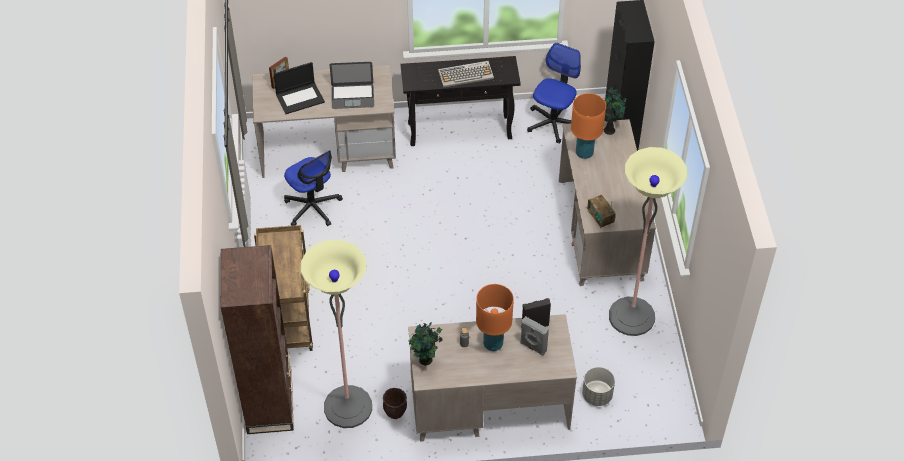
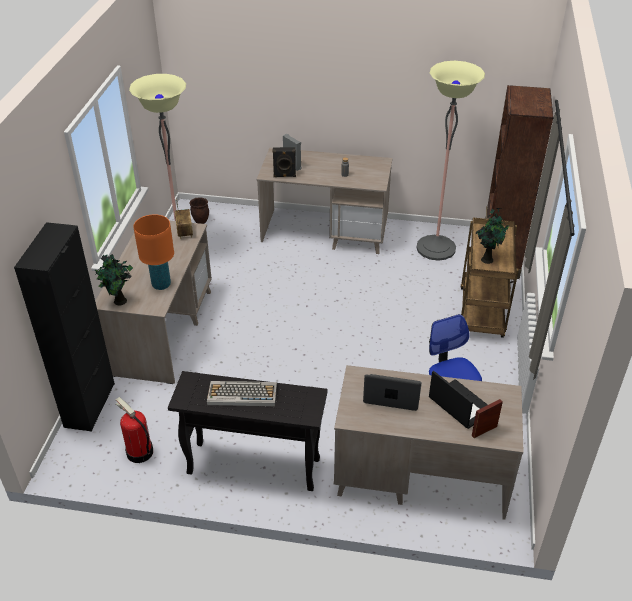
camera: 165 degrees left, 10 degrees down
(300, 98) = (459, 404): laptop -> laptop turned 60 degrees clockwise
(395, 414) = (399, 238): brown planter -> brown planter (201, 221)
(426, 361) = (378, 170): potted plant -> potted plant (487, 259)
(493, 344) = (322, 171): orange table lamp -> none
(553, 123) = (139, 452): office chair -> fire extinguisher
(597, 395) = (241, 224): grey planter -> none

